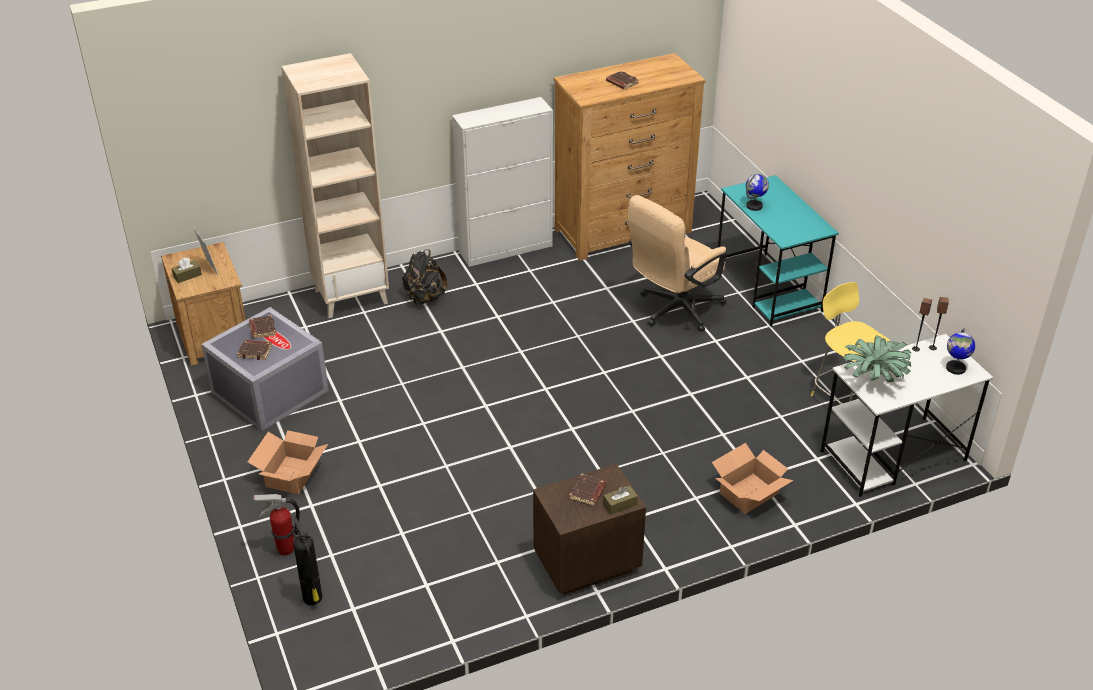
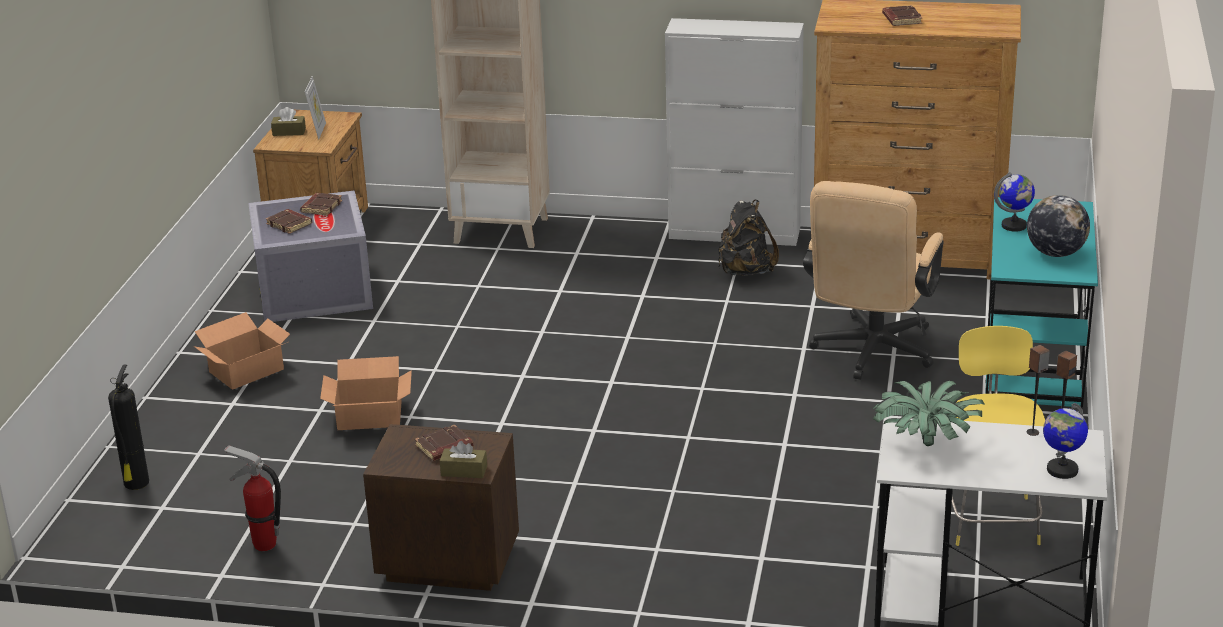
camera: 35 degrees right, 10 degrees down
(285, 550) = (161, 432): fire extinguisher -> fire extinguisher (264, 544)
(424, 298) = (580, 254): black backpack -> black backpack (745, 271)
(674, 311) = (870, 354): beige office chair -> beige office chair turned 60 degrees counterclockwise
(748, 493) = (729, 569): cardboard box -> cardboard box (369, 415)
(796, 219) = (1055, 253): none -> globe

